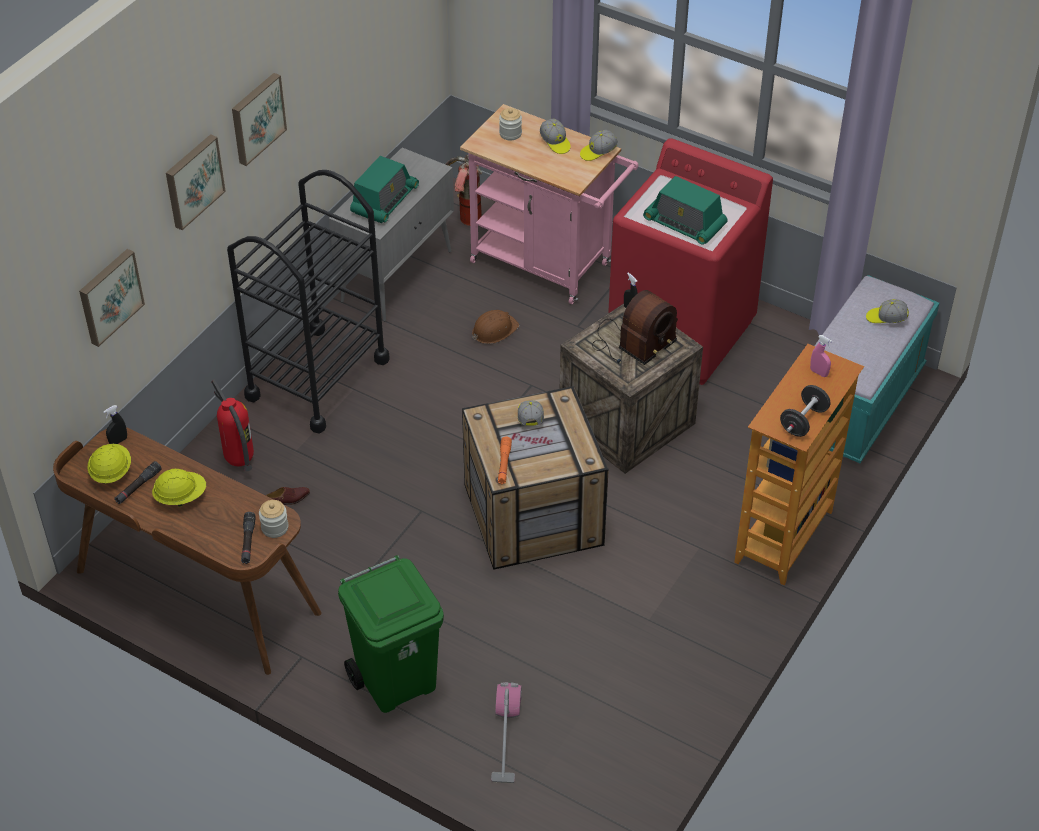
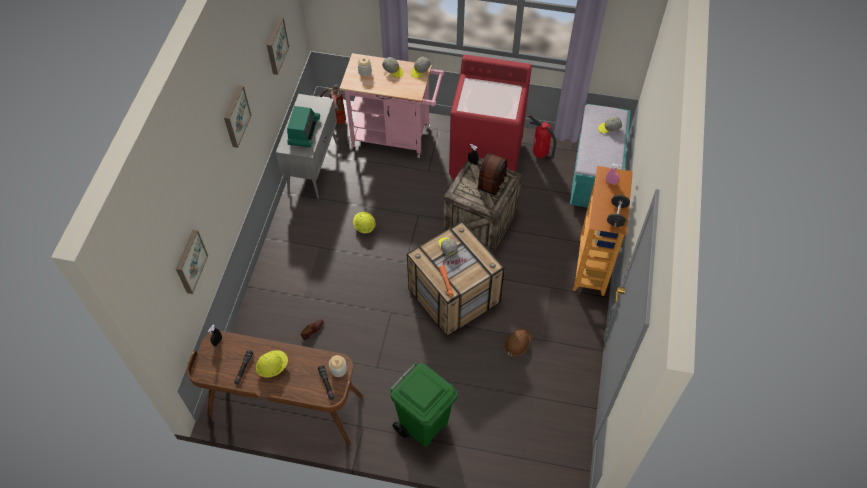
camera: 20 degrees left, 10 degrees up
(111, 472) = (222, 364): yellow hard hat -> yellow hard hat (364, 226)
(192, 180) = (214, 170): picture -> picture (275, 45)
(239, 461) = (273, 314): fire extinguisher -> fire extinguisher (539, 155)
(317, 378) = (295, 246): black cart -> none
(494, 330) = (383, 186): brown hard hat -> brown hard hat (517, 343)
(506, 735) = (497, 436): vacuum cleaner -> none
(684, 223) = (492, 106): radio -> none

